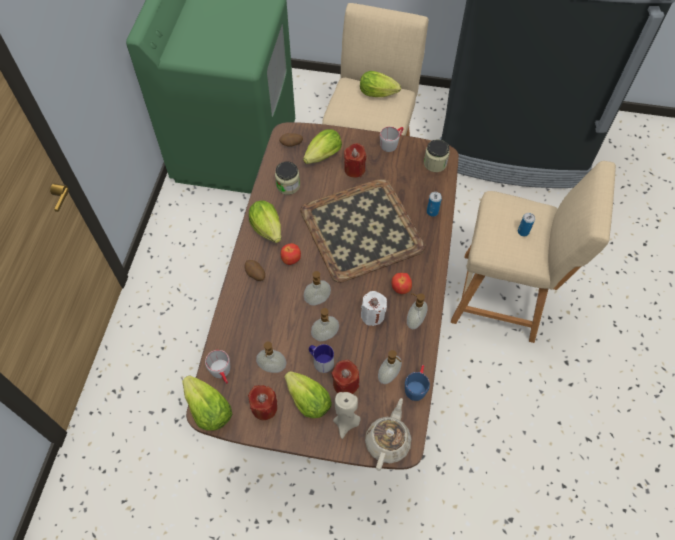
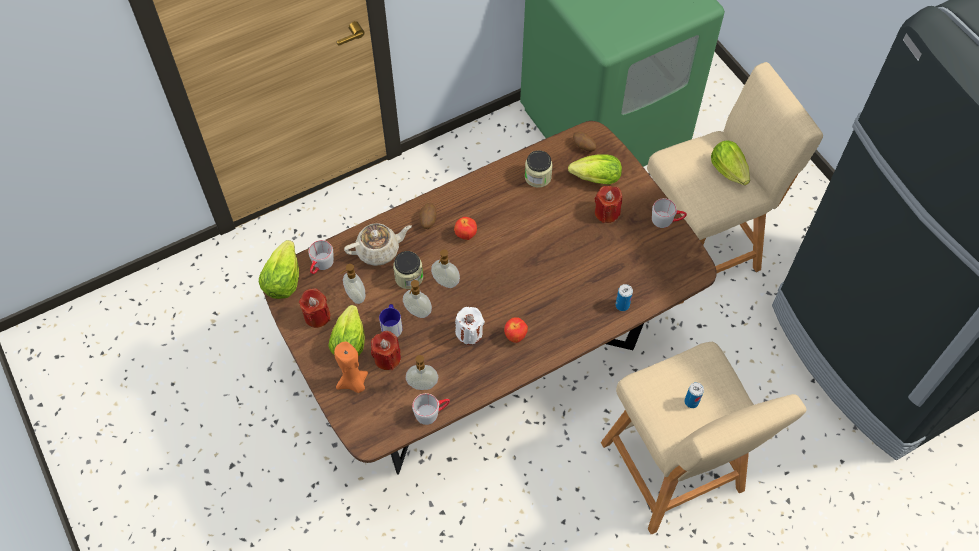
camera: 50 degrees right, 0 degrees up
(268, 231) = (478, 198): lettuce -> none
(346, 423) = (353, 383): beige candle -> orange candle
(361, 230) = (546, 264): tray -> none
(388, 441) = (363, 425): beige teapot -> beige teapot (379, 250)
(414, 321) = (493, 368): soap dispenser -> none
(416, 386) = (432, 412): blue mug -> grey mug
(435, 163) = (680, 270): jar -> jar (409, 277)

